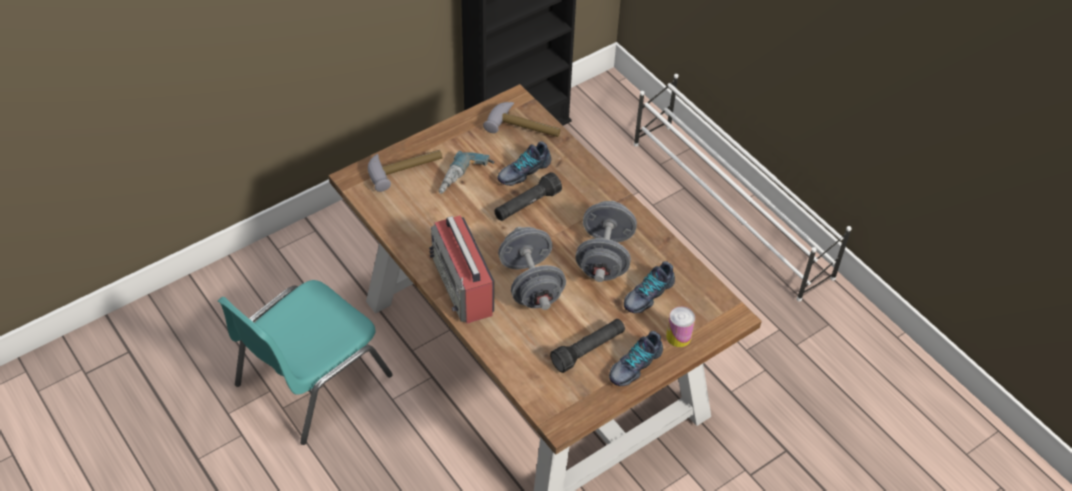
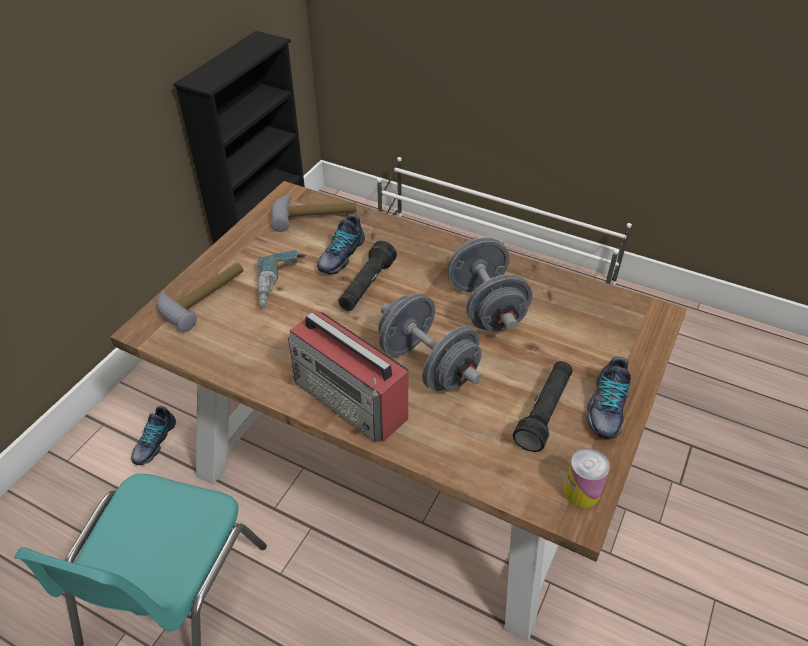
camera: 25 degrees left, 5 degrees down
(647, 294) = (558, 327): shoe -> shoe (154, 442)
(678, 336) = (624, 357): can -> can (581, 491)

